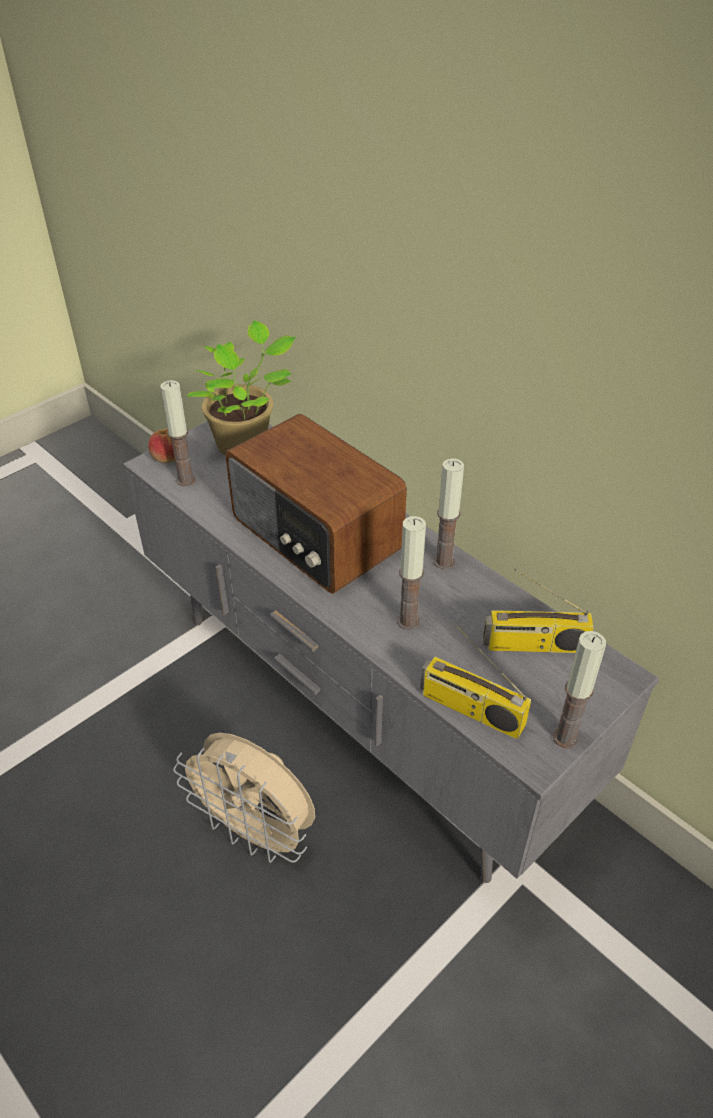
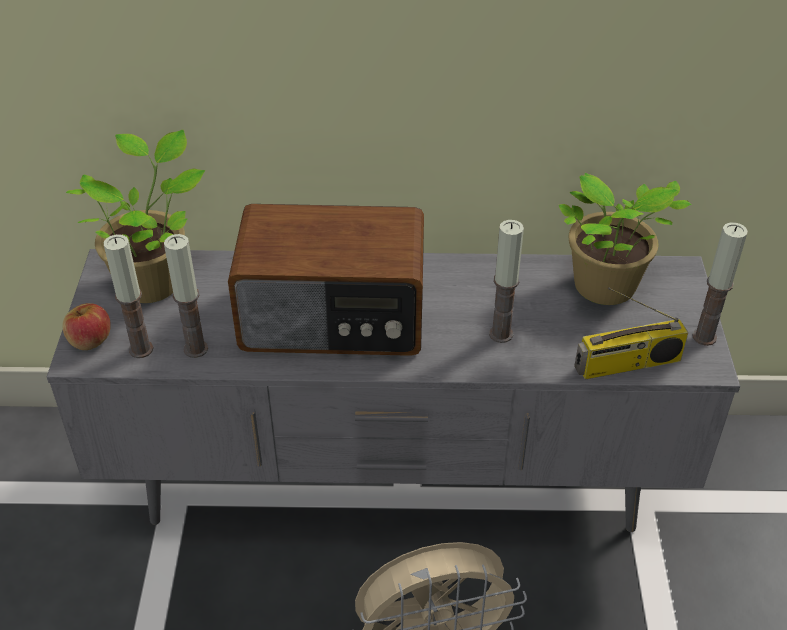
camera: 45 degrees left, 0 degrees up
(444, 562) = (463, 271): candle -> candle (196, 349)
(534, 646) = (605, 289): radio -> potted plant

